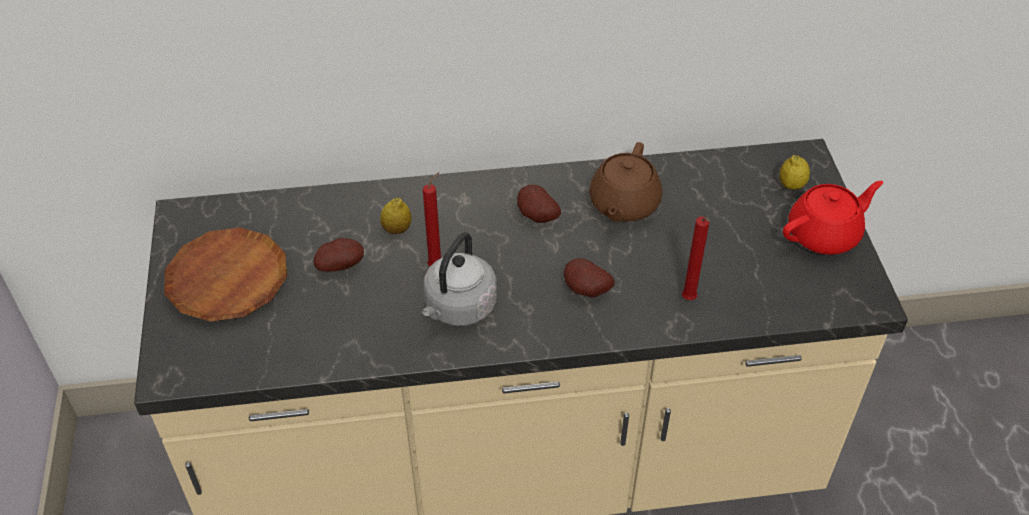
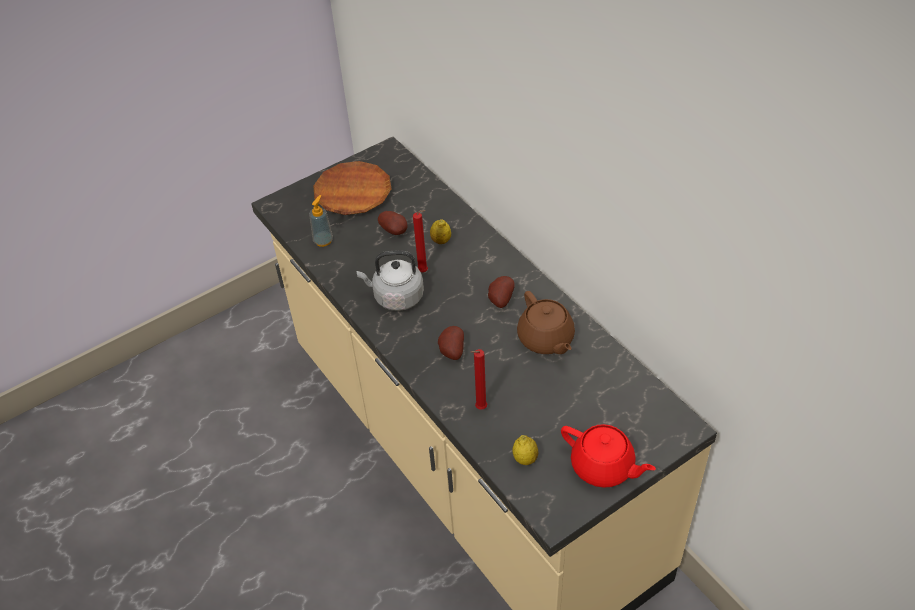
camera: 65 degrees right, 0 degrees up
(292, 345) = (323, 240): none -> soap dispenser
(623, 204) = (546, 339): brown teapot -> brown teapot turned 105 degrees counterclockwise
(791, 185) = (642, 429): lemon -> lemon (525, 459)

